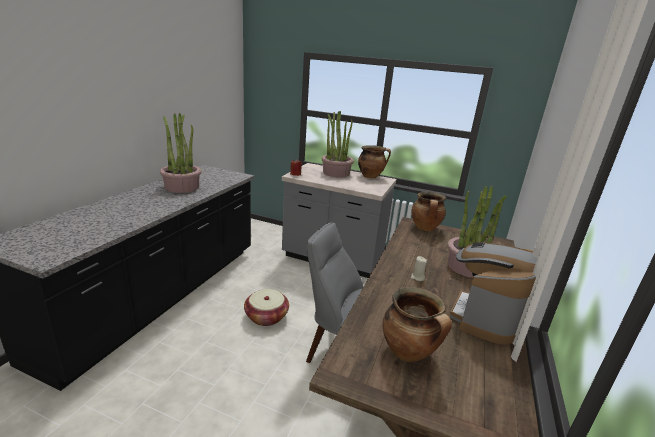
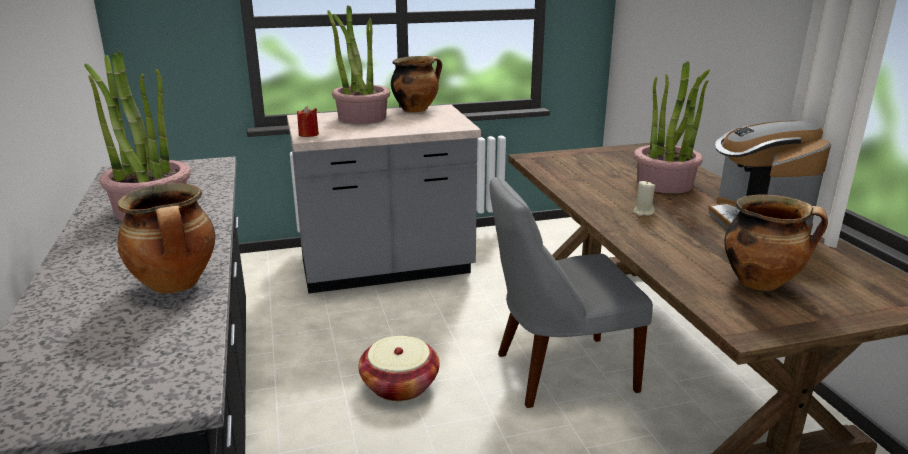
camera: 35 degrees left, 0 degrees up
(425, 228) = (557, 159): cooking pot -> cooking pot (176, 285)

